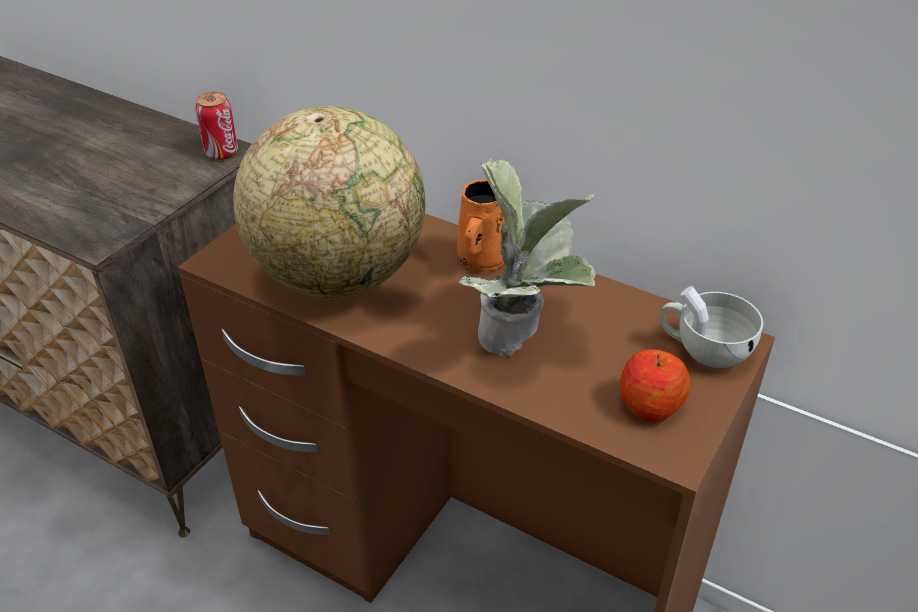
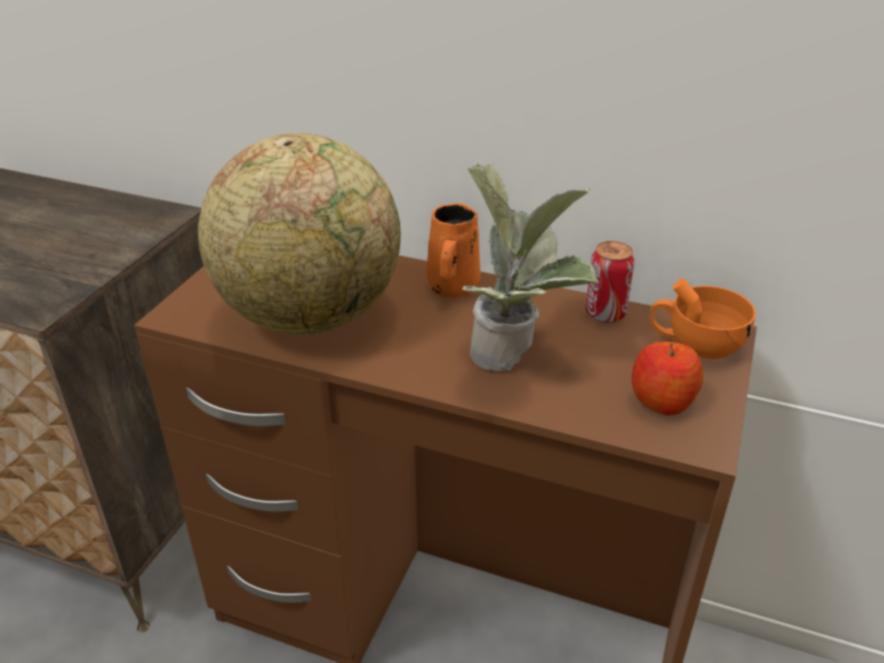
camera: 10 degrees left, 5 degrees down
(221, 153) = (159, 215): can -> can (605, 314)
(703, 349) = (695, 344): white cup -> orange cup

